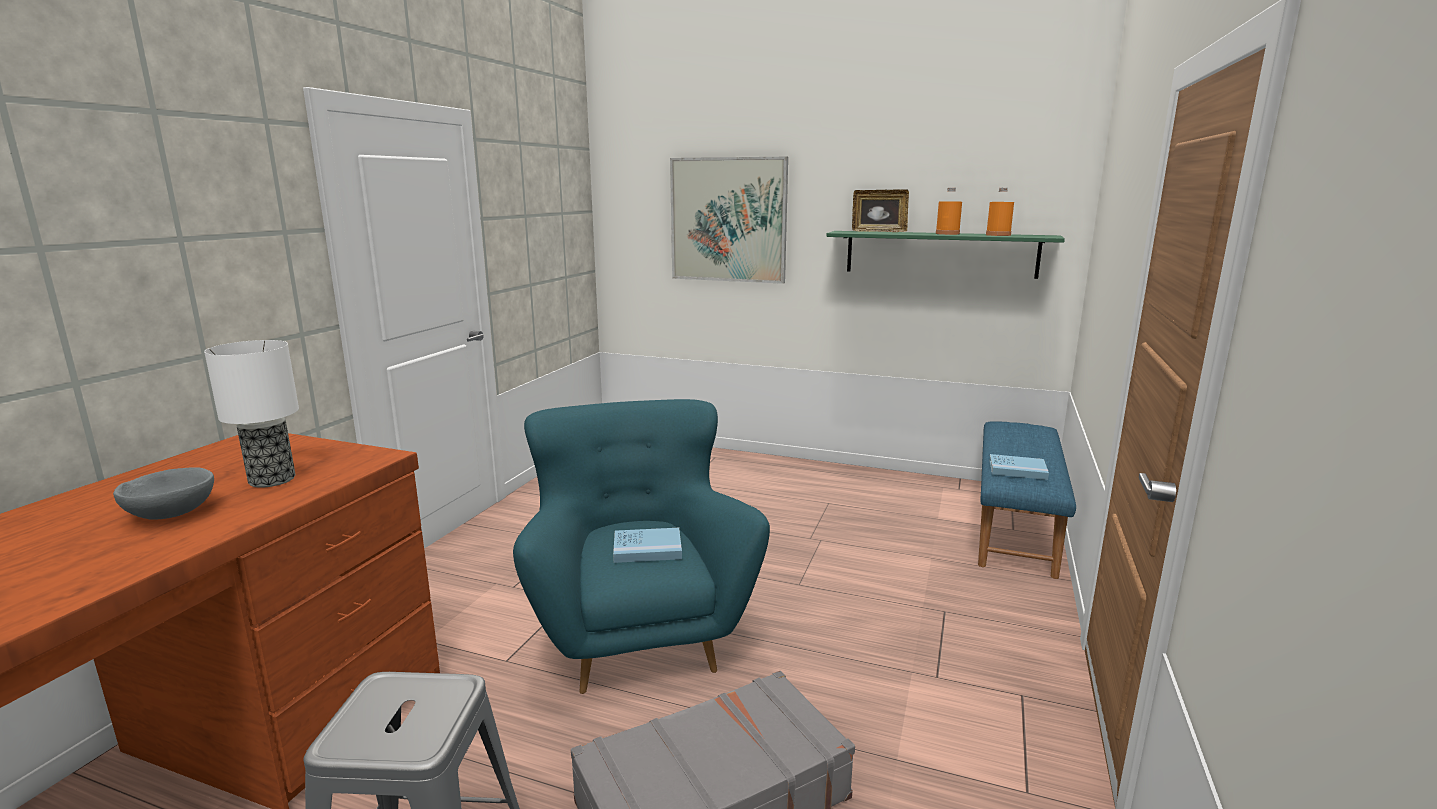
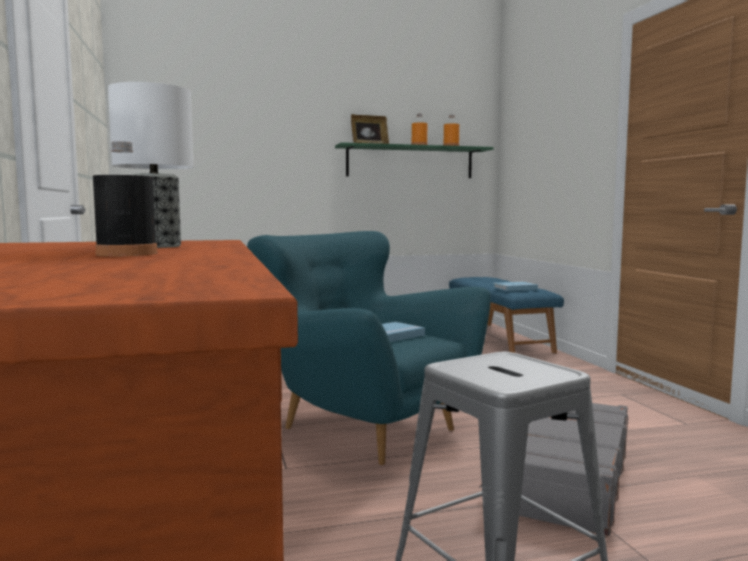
camera: 35 degrees left, 10 degrees down
(173, 513) = (127, 254): grey bowl -> black bottle
(728, 220) = (246, 136): picture -> none

